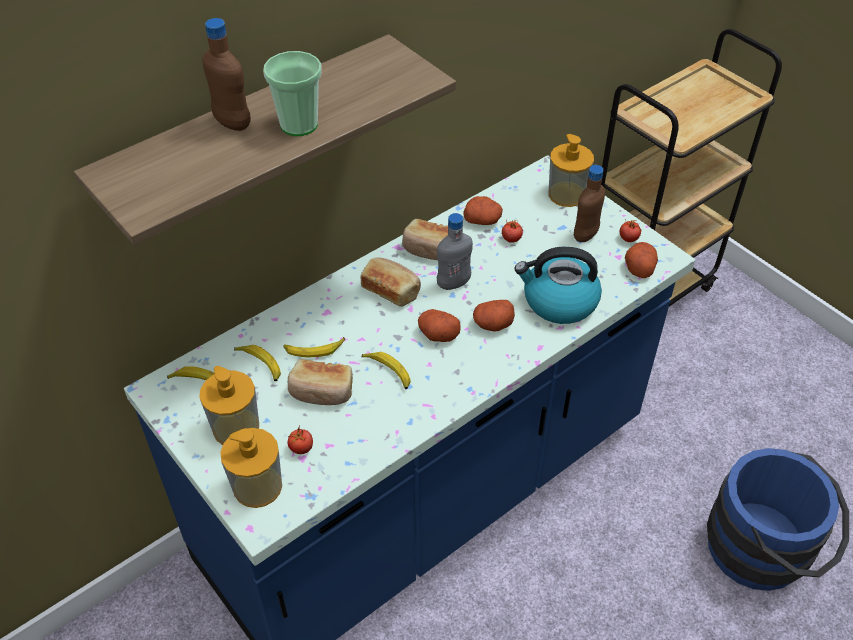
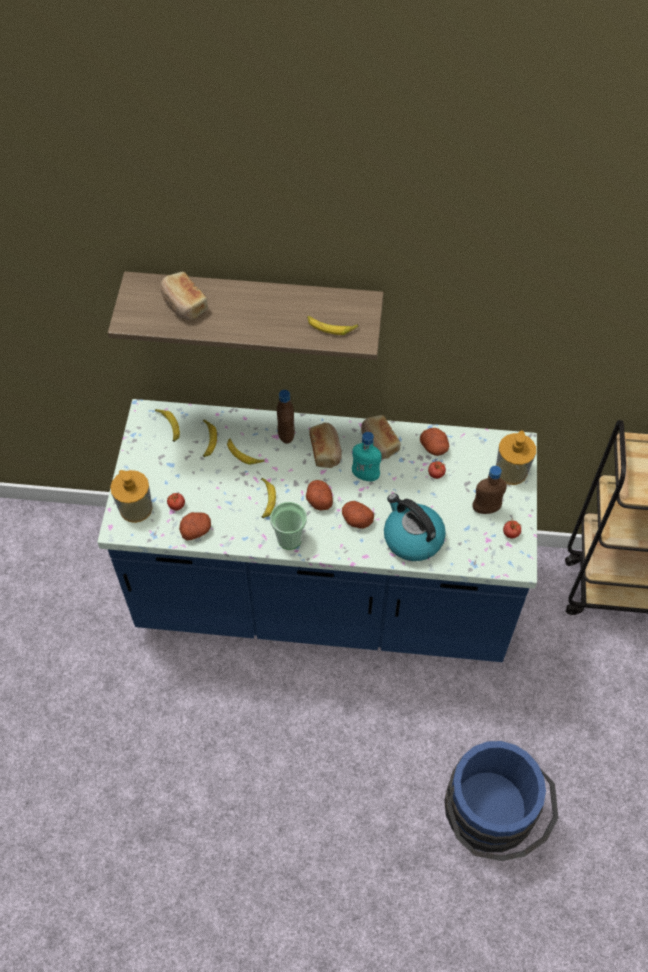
camera: 45 degrees right, 10 degrees up
(232, 123) = (226, 296): brown bottle -> brown bottle (286, 435)
(236, 427) = (159, 467): soap dispenser -> none
(299, 125) = (257, 322): cup -> cup (289, 539)
(321, 392) = (220, 482): bread -> bread (184, 304)
(381, 85) = (331, 327): none -> banana
(453, 283) = (365, 475): grey bottle -> turquoise bottle
(639, 267) = (491, 557): potato -> potato (196, 530)

